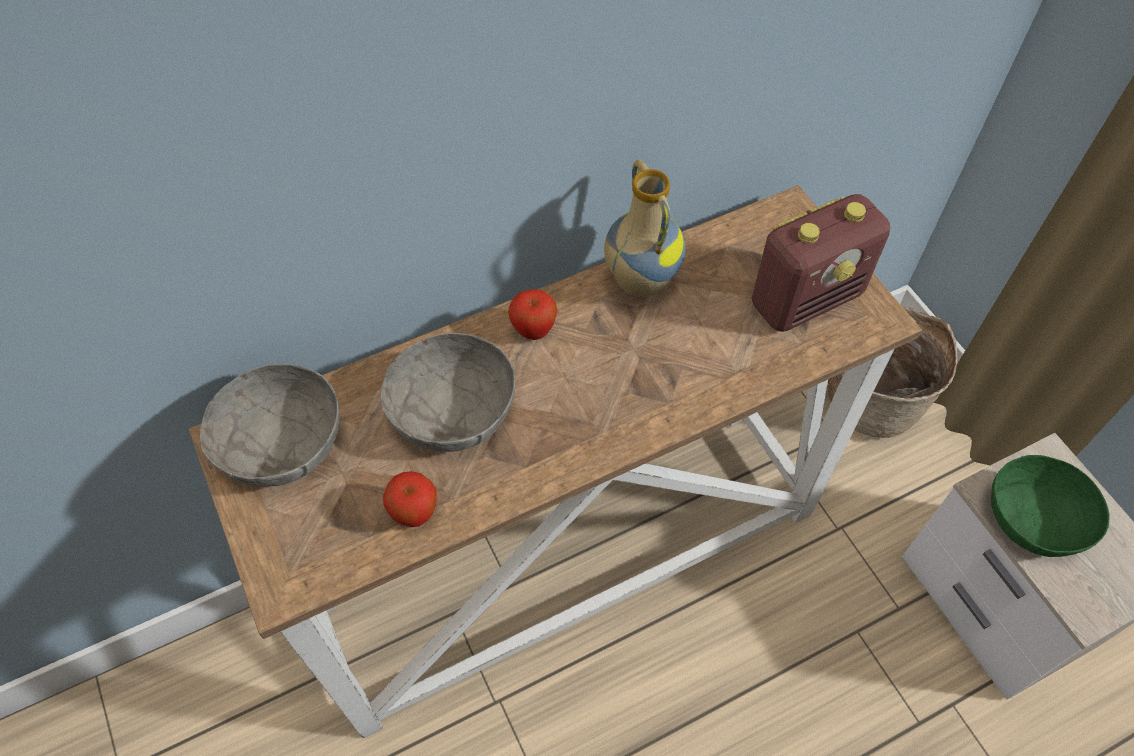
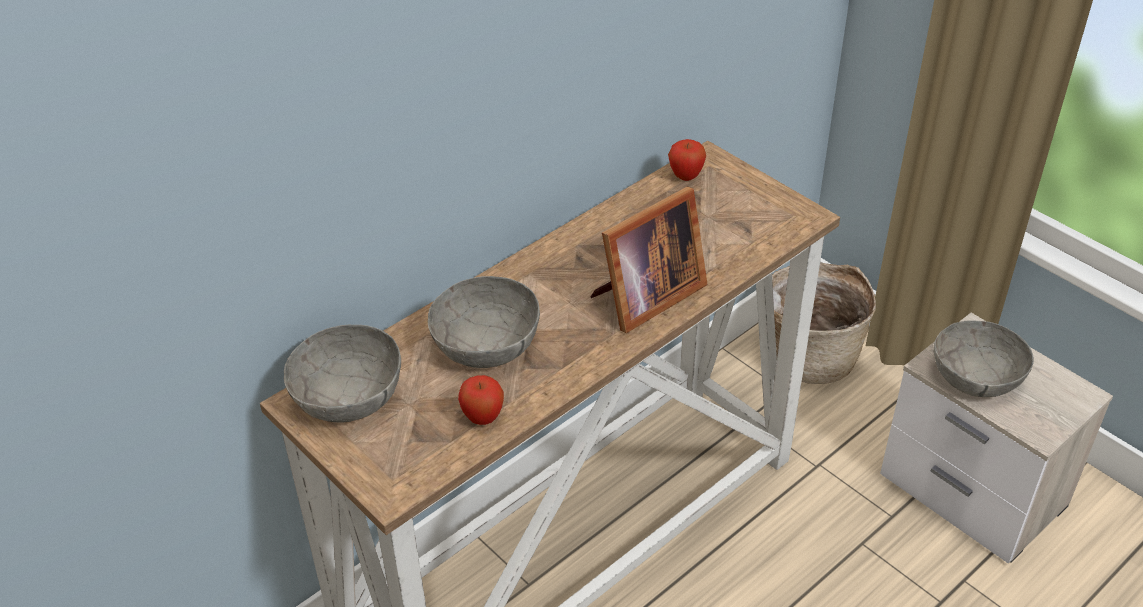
camera: 15 degrees left, 15 degrees down
(533, 331) = (531, 277): apple -> apple (686, 176)
(639, 281) = (604, 227): vase -> none
(652, 391) = (644, 298): none -> picture frame
(807, 298) = (743, 213): radio -> none
(1033, 520) = (976, 377): green bowl -> grey bowl

